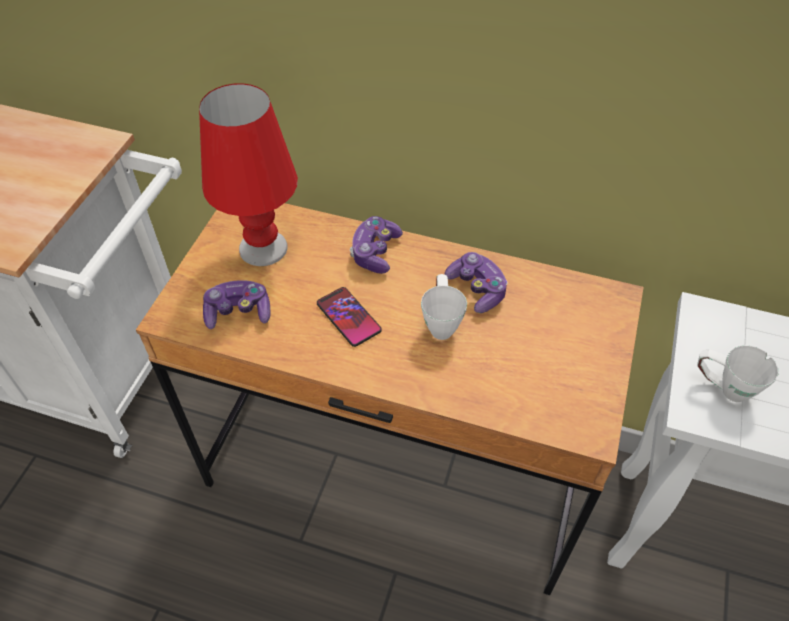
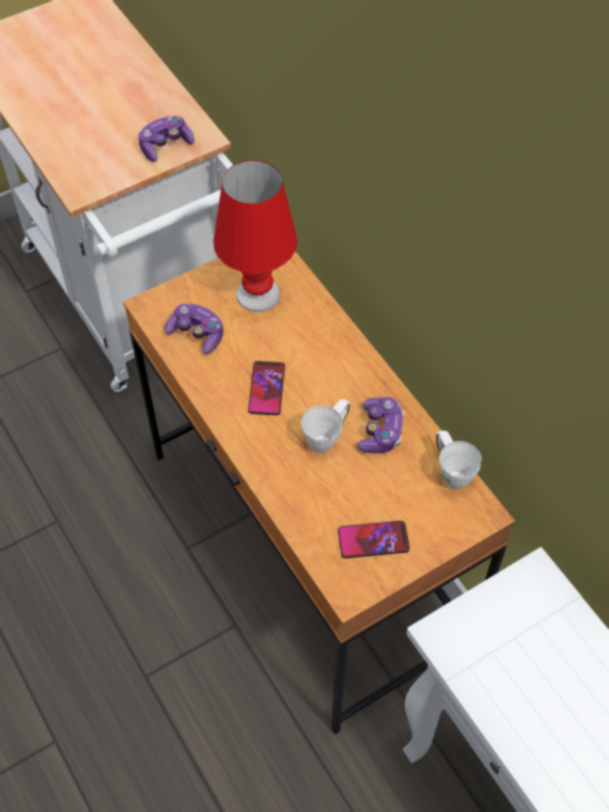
camera: 40 degrees right, 5 degrees up
(375, 252) = (334, 351): game controller -> game controller (165, 145)
(564, 376) = (373, 540): none -> phone
(722, 388) = (482, 635): white mug -> white mug (450, 472)

